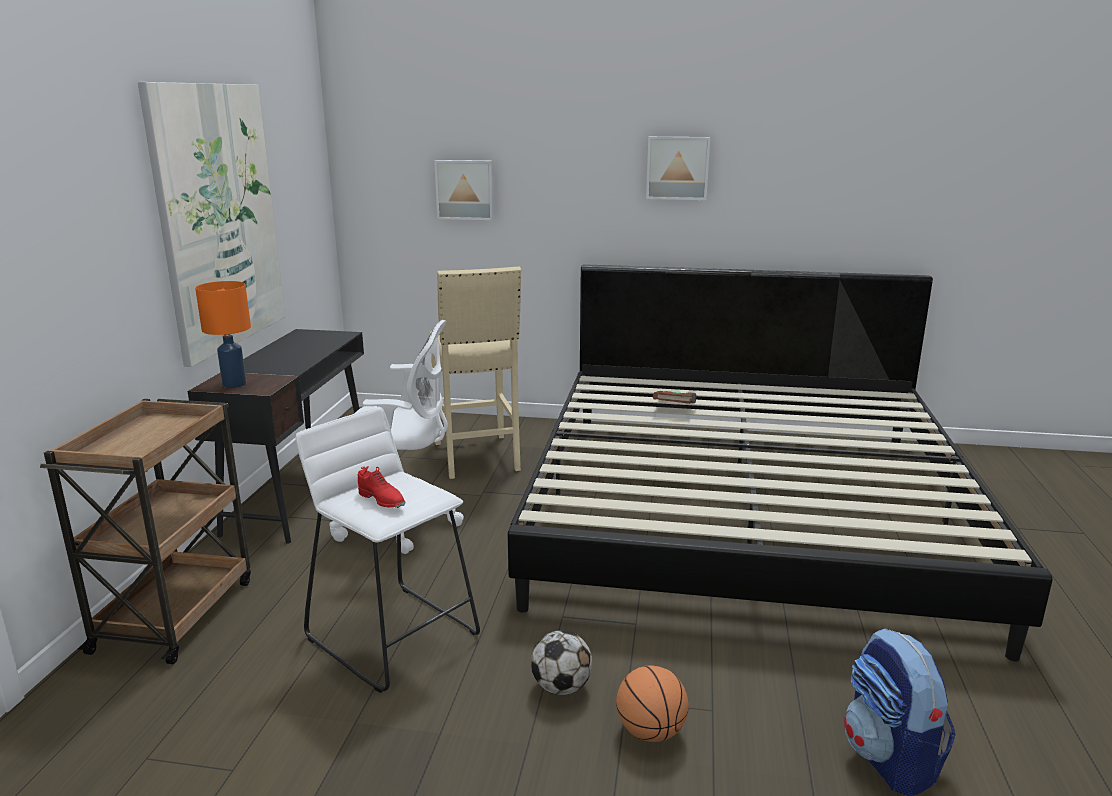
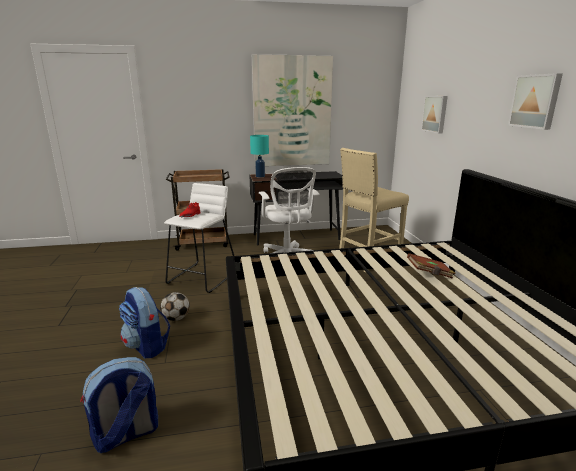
camera: 70 degrees right, 0 degrees up
(233, 384) = (260, 176): orange table lamp -> turquoise table lamp
(650, 732) = (147, 346): basketball -> backpack

